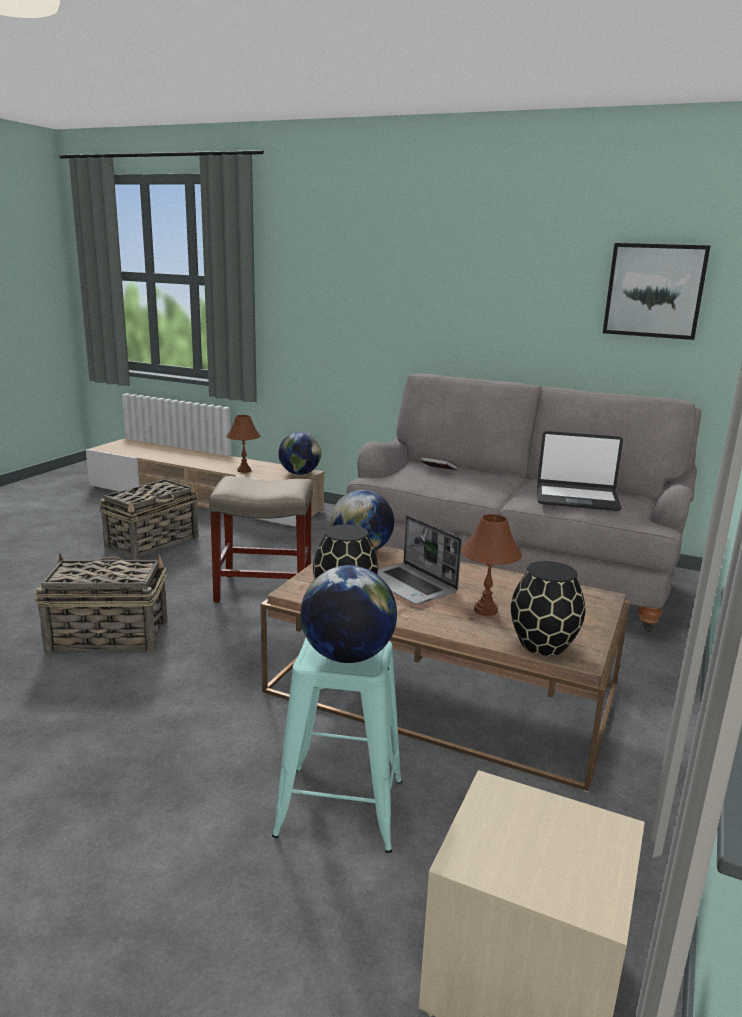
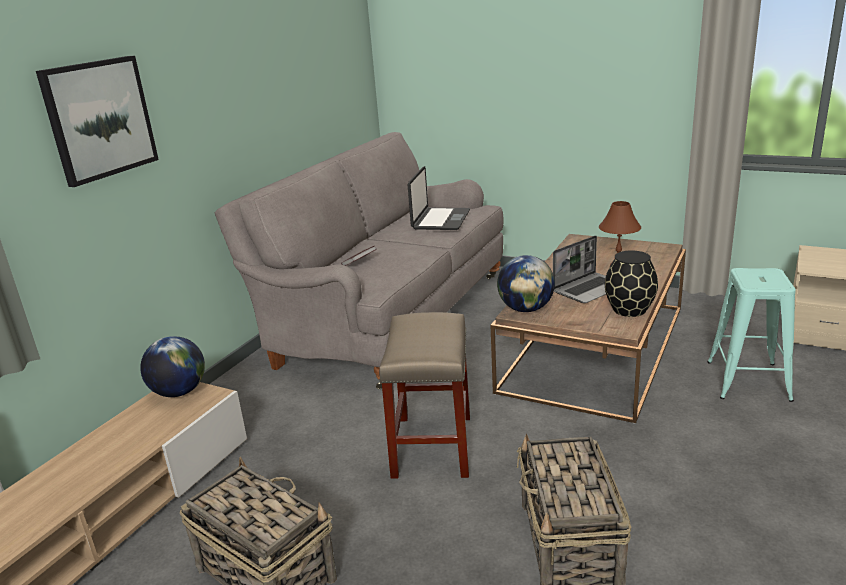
camera: 85 degrees left, 5 degrees up
(244, 470) = (142, 440): brown table lamp -> none
(347, 656) = (765, 276): globe -> none
(543, 644) = (655, 254): black vase -> none
(654, 291) = (331, 57): picture -> picture (99, 119)

